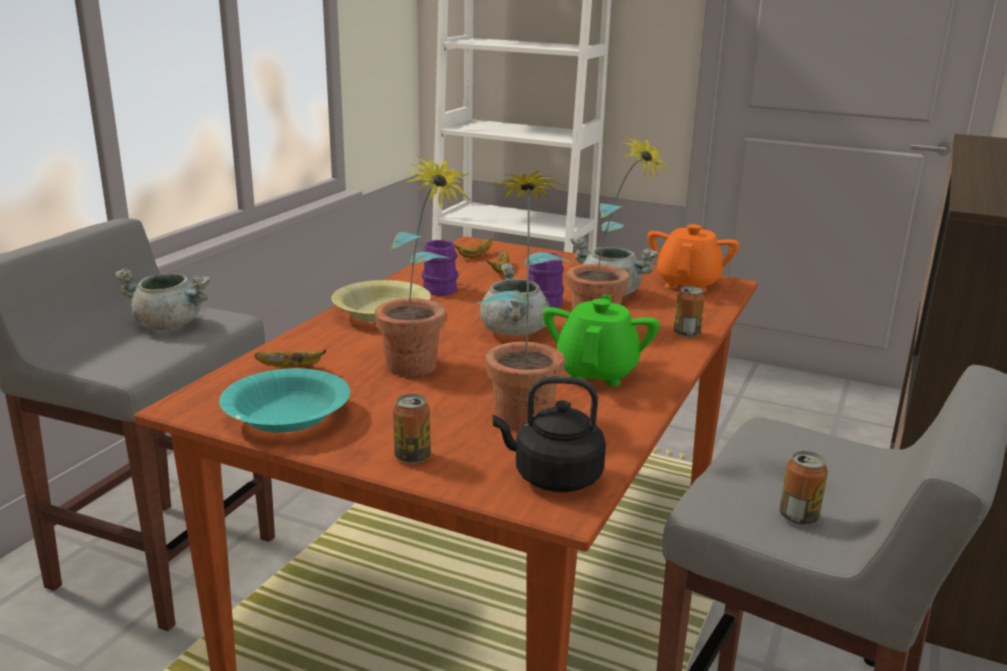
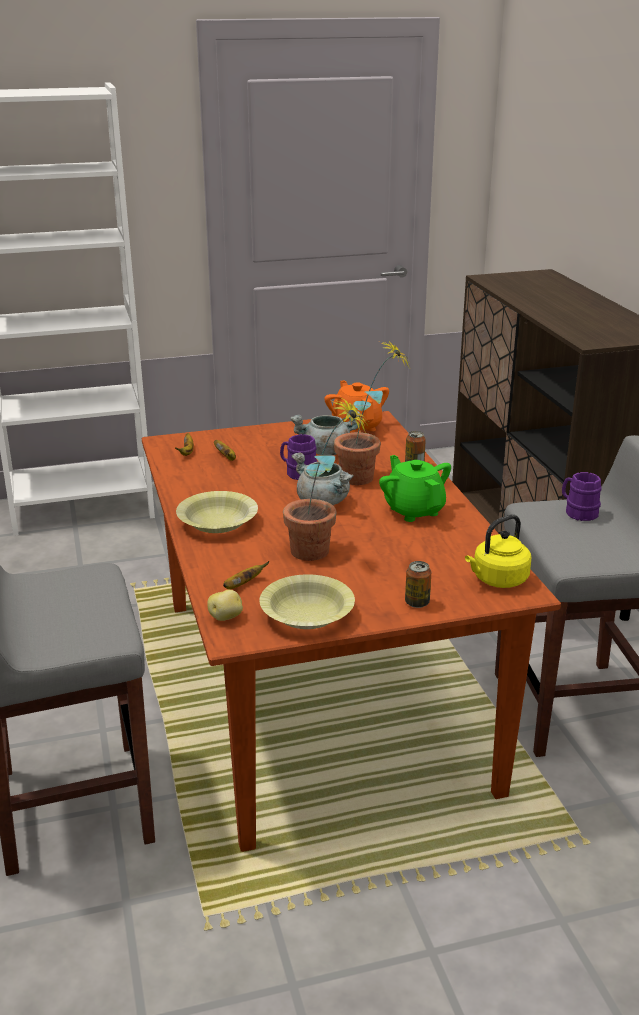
camera: 40 degrees left, 5 degrees up
(170, 325) = (65, 595): grey cooking pot -> none
(219, 387) = (226, 617): none -> potato
(286, 416) = (307, 614): turquoise bowl -> yellow bowl
(440, 287) = (214, 487): purple mug -> purple mug (577, 512)
(523, 409) = (418, 550): potted plant -> none
(553, 477) = (497, 580): black kettle -> yellow kettle
(798, 517) = (605, 549): can -> none

